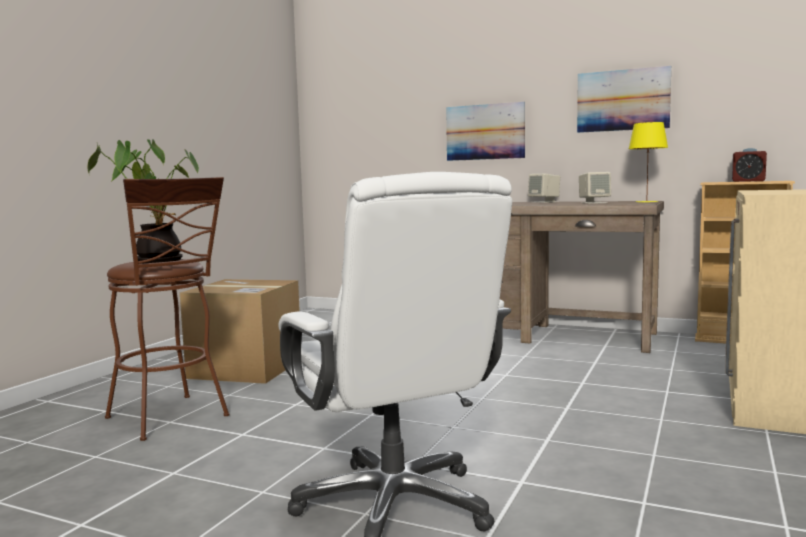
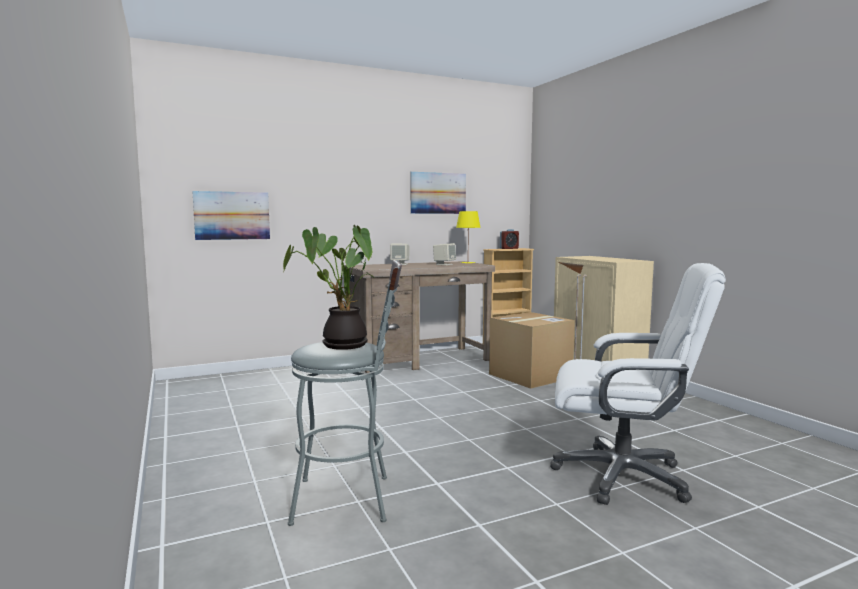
camera: 50 degrees left, 0 degrees up
(172, 419) = (352, 498): brown stool -> grey stool
(246, 368) = (278, 443): cardboard box -> cardboard box (530, 376)
(485, 132) = (343, 208): picture -> picture (232, 215)

